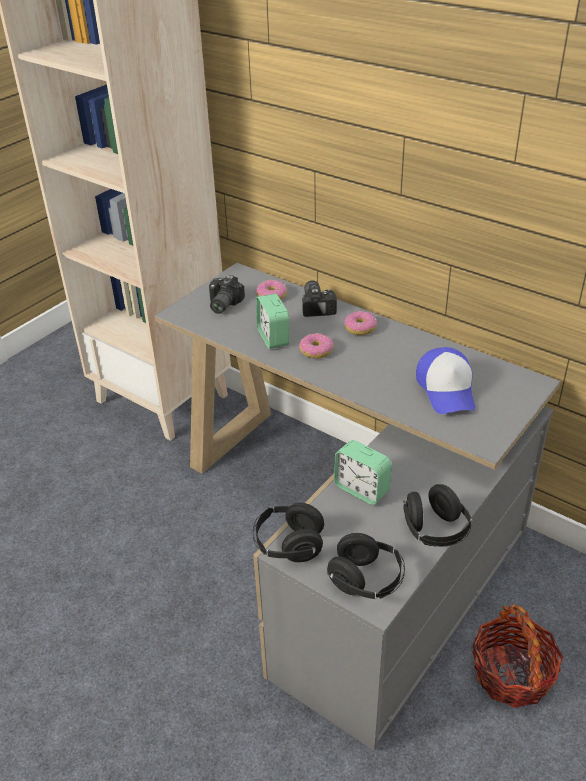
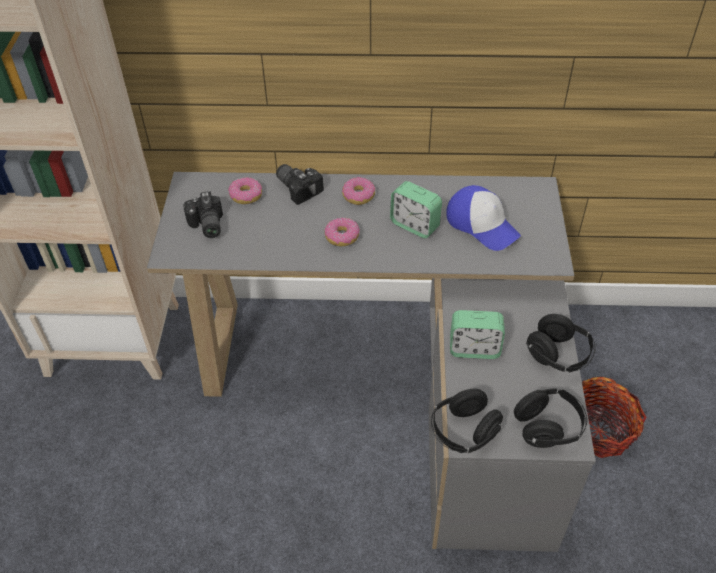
camera: 35 degrees left, 10 degrees up
(273, 338) = (290, 240): alarm clock -> alarm clock (415, 225)

